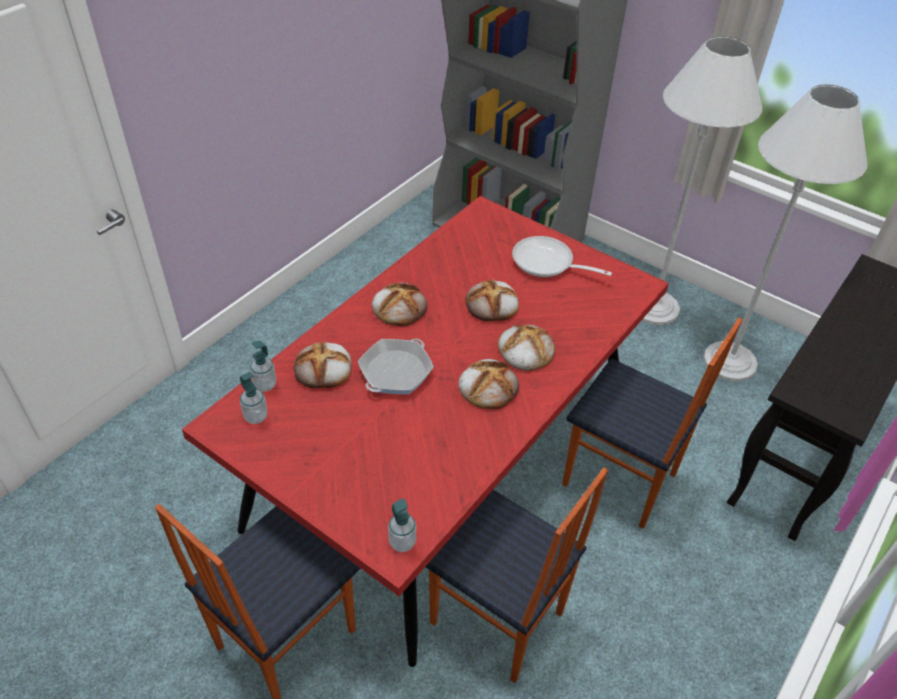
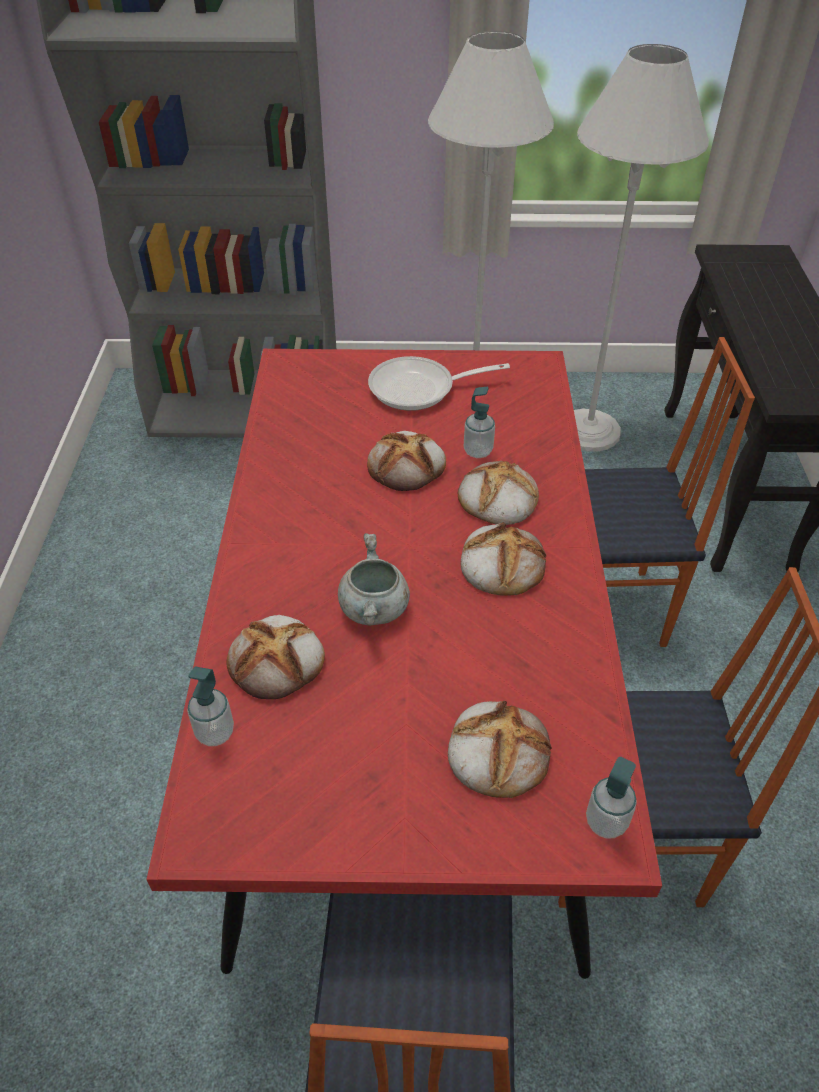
camera: 35 degrees left, 0 degrees up
(256, 416) = (245, 786): soap dispenser -> soap dispenser (478, 451)
(395, 372) = (375, 609): frying pan -> grey cooking pot
(399, 307) = (298, 527): bread -> bread (497, 751)

